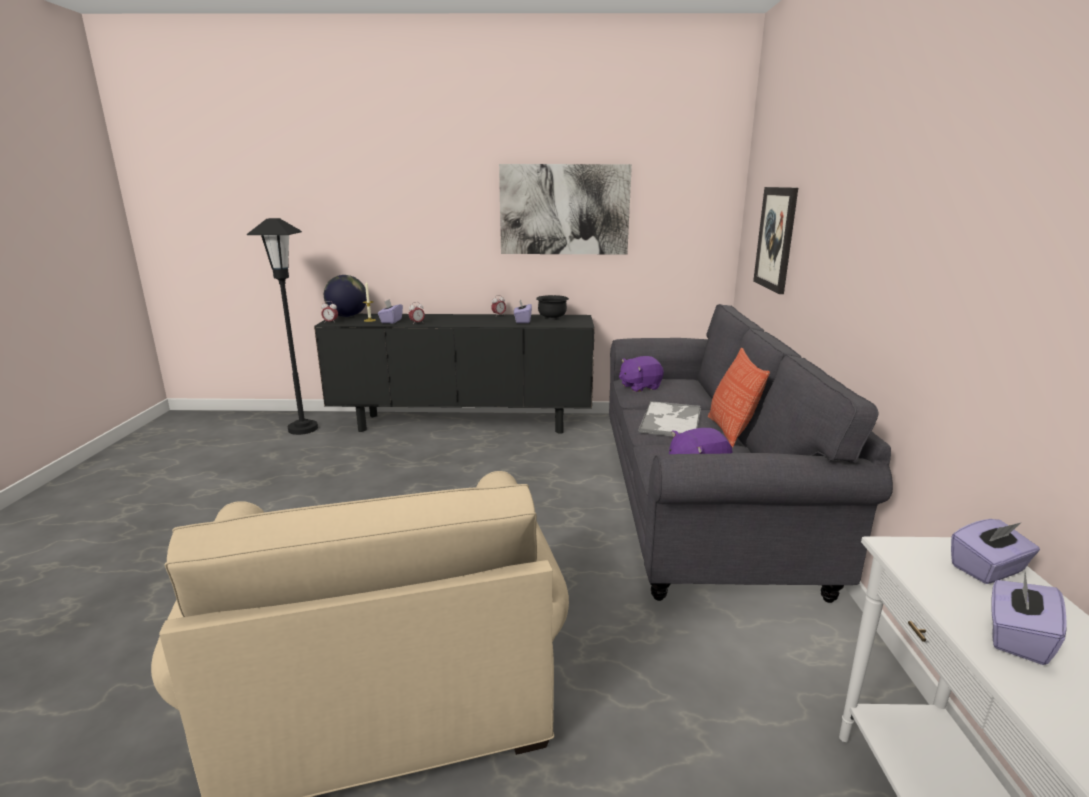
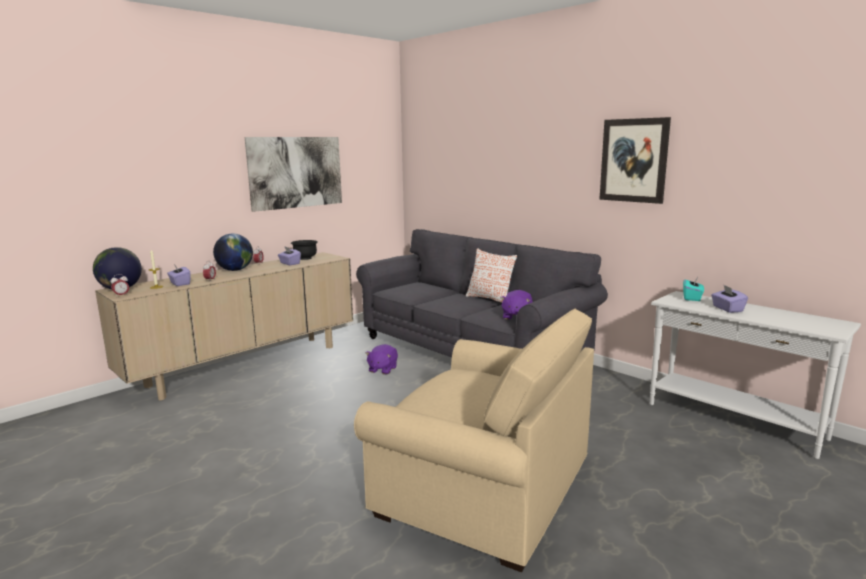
camera: 45 degrees left, 5 degrees down
(303, 429) = (93, 418): black floor lamp -> none
(462, 317) = (235, 270): none -> globe
(463, 423) = (246, 365): black cabinet -> beige cabinet
(639, 387) = (402, 292): purple plush toy -> purple plush toy (382, 369)
(670, 420) = (453, 302): tray -> none
(731, 432) = (490, 299): orange pillow -> white pillow
(776, 238) = (454, 182): picture -> picture (634, 160)
(988, 569) = (692, 298): purple tissue box -> turquoise tissue box

